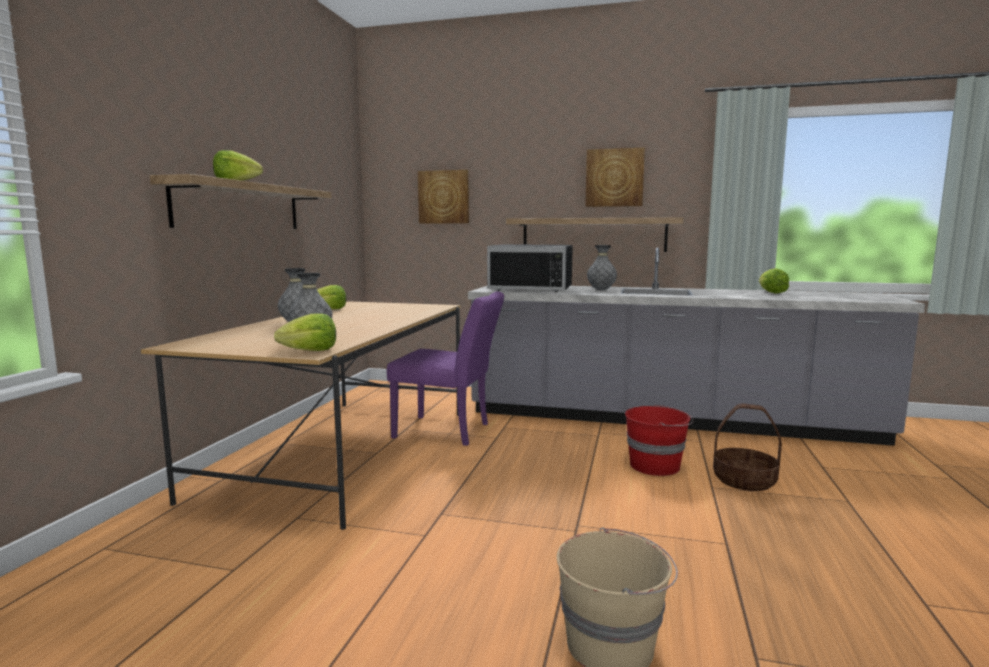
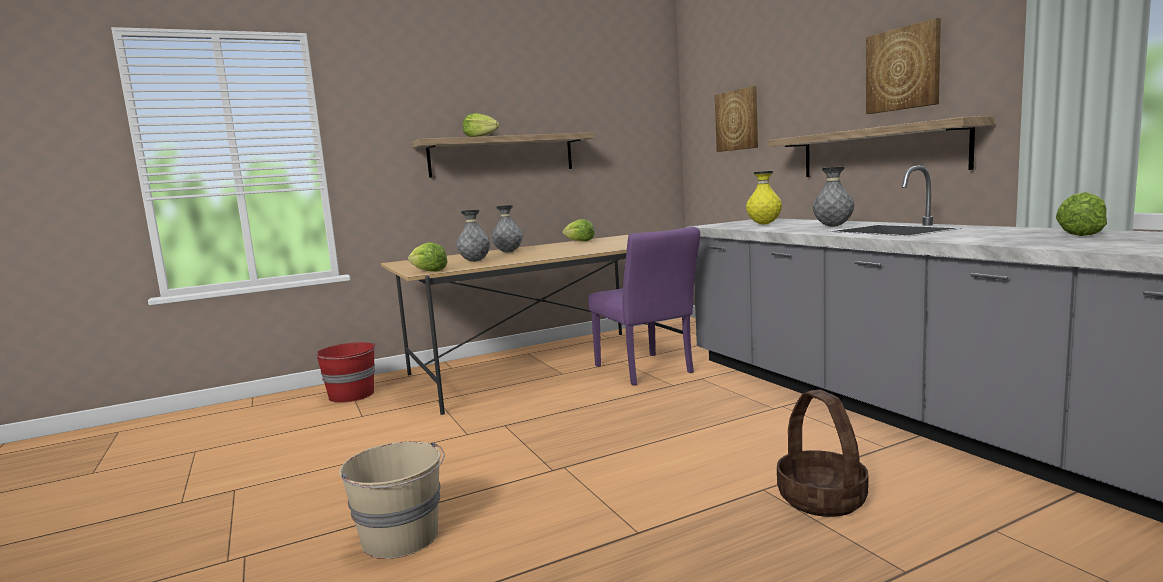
camera: 50 degrees right, 0 degrees up
(532, 289) = (764, 224): black microwave -> yellow vase
(655, 466) = (757, 451): red bucket -> red bucket (352, 395)

